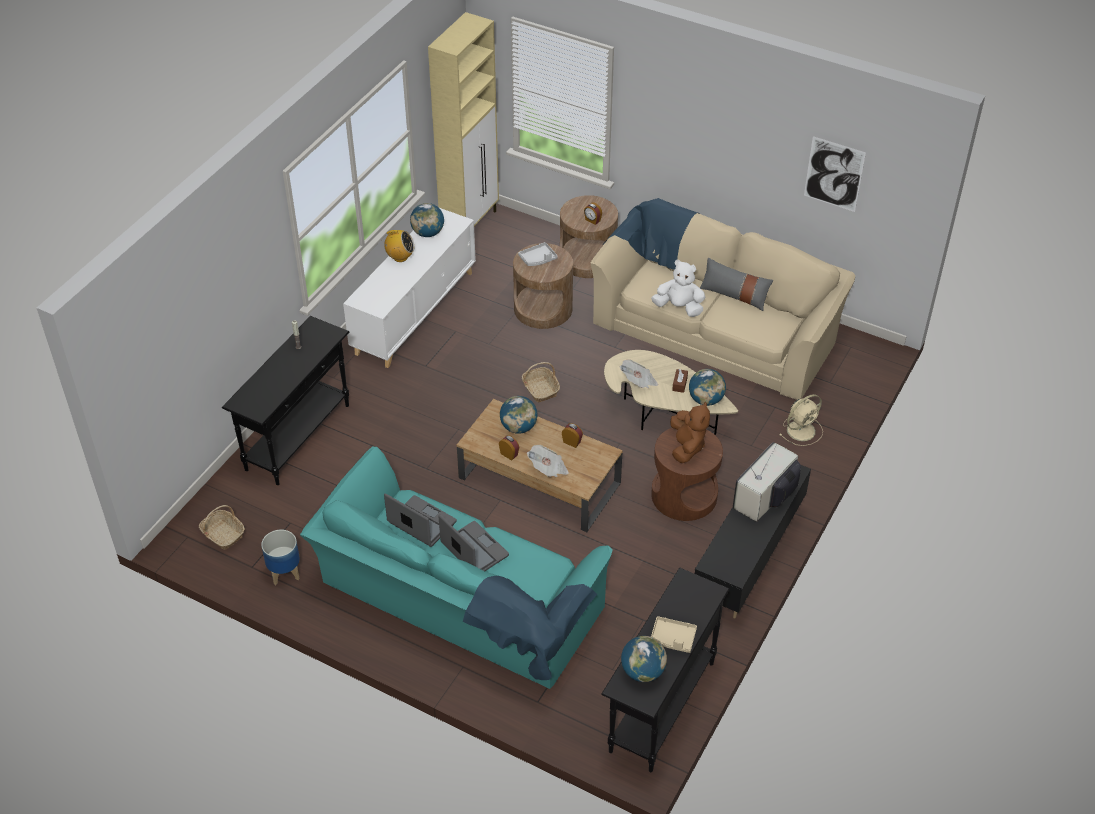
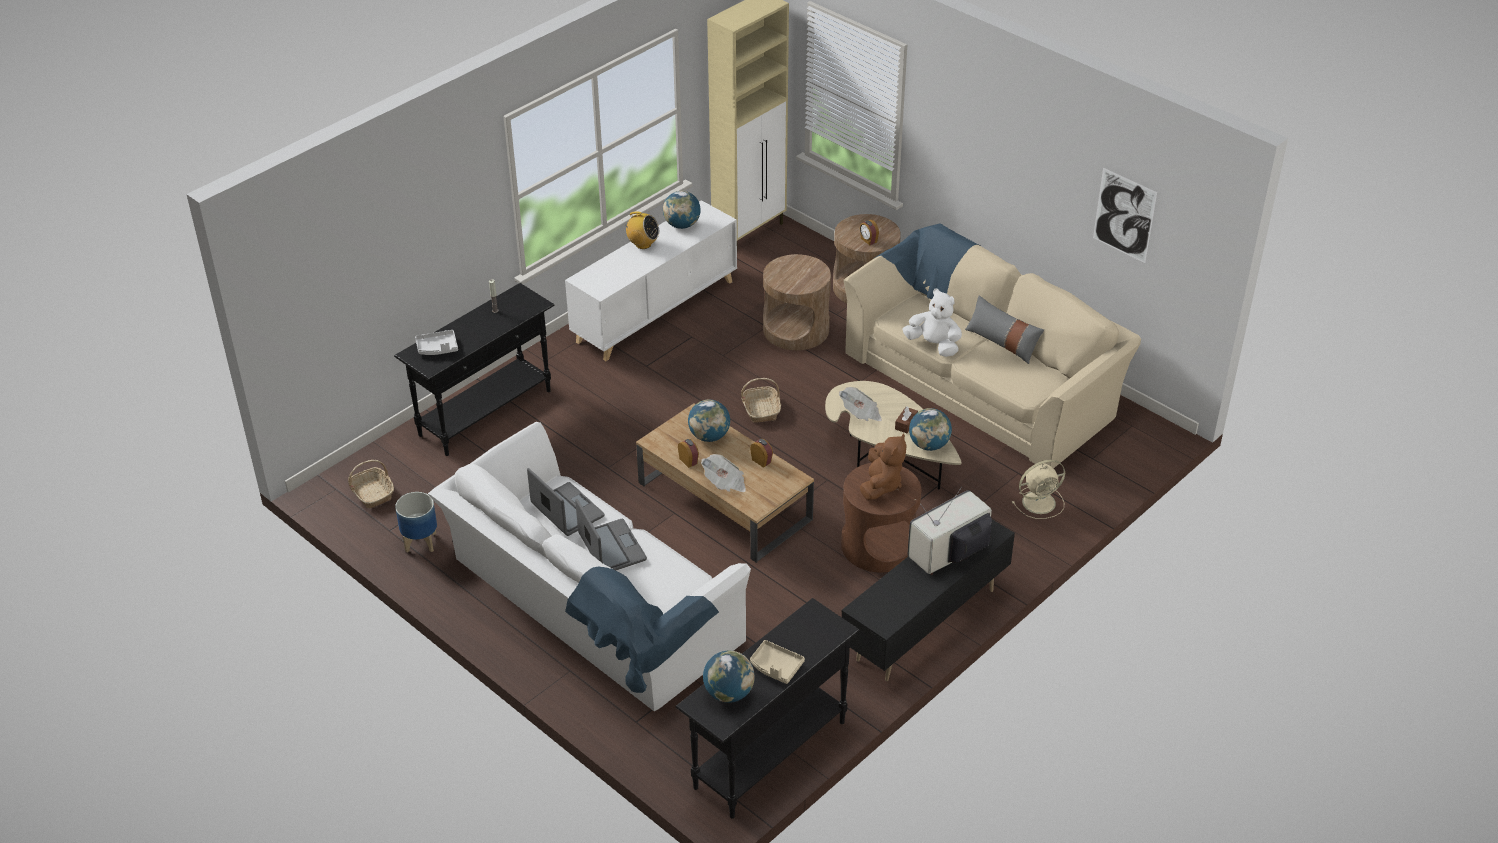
camera: 15 degrees right, 5 degrees down
(458, 602) = (590, 606): turquoise sofa -> white sofa
(538, 259) = (792, 270): grey tray -> grey tray (437, 348)

